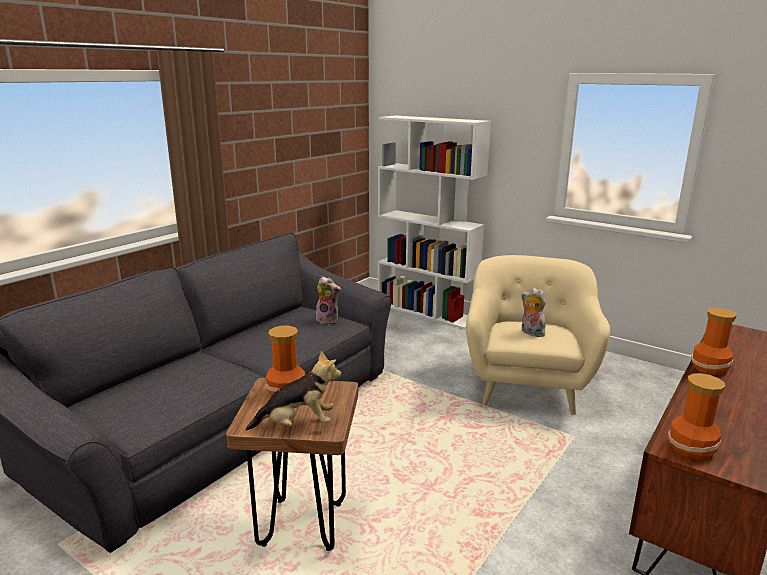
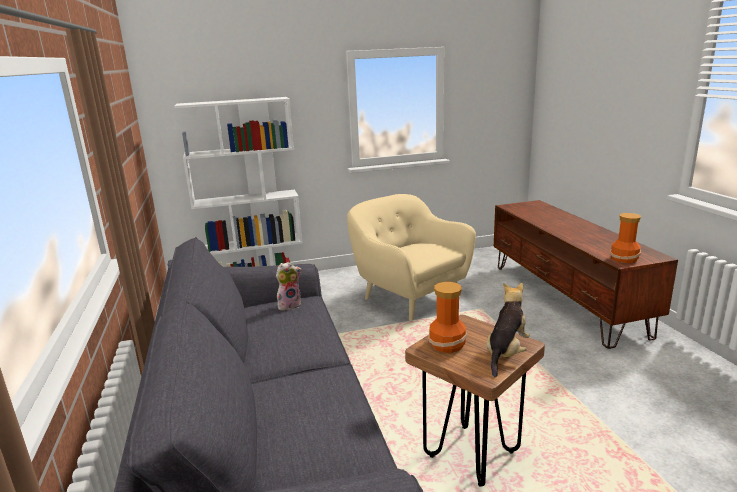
camera: 50 degrees left, 0 degrees up
(531, 333) = (422, 251): plush toy -> none
(710, 368) = (548, 225): vase -> none

